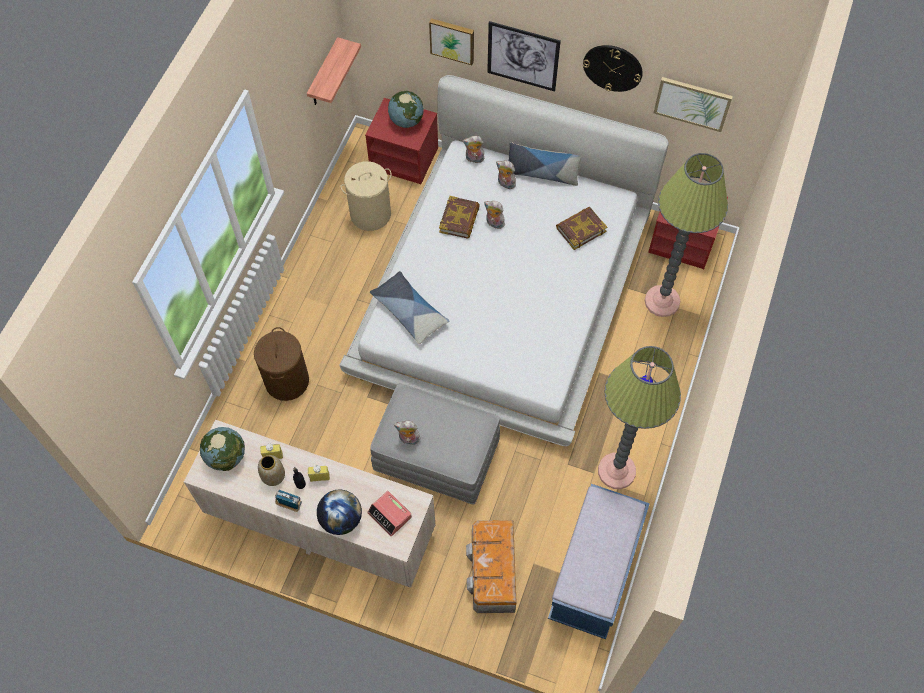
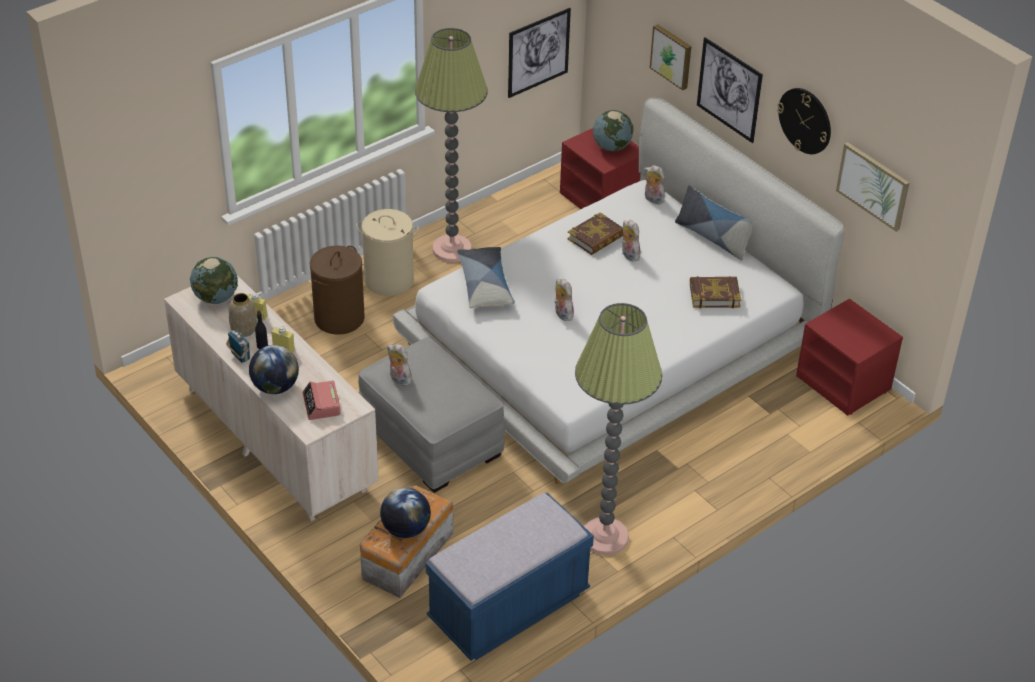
camera: 30 degrees right, 20 degrees down
(323, 75) = (538, 52): shelf -> picture
(371, 214) = (530, 227): beige laundry basket -> beige laundry basket (389, 280)
(498, 566) = (405, 529): none -> globe
(505, 184) = (667, 230): plush toy -> plush toy (562, 314)
(662, 301) = (777, 422): floor lamp -> floor lamp (452, 249)

